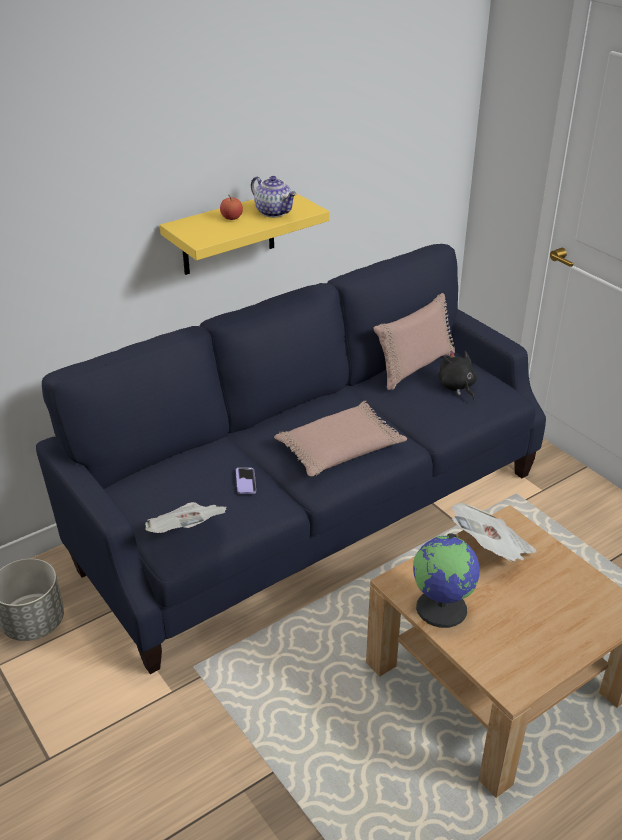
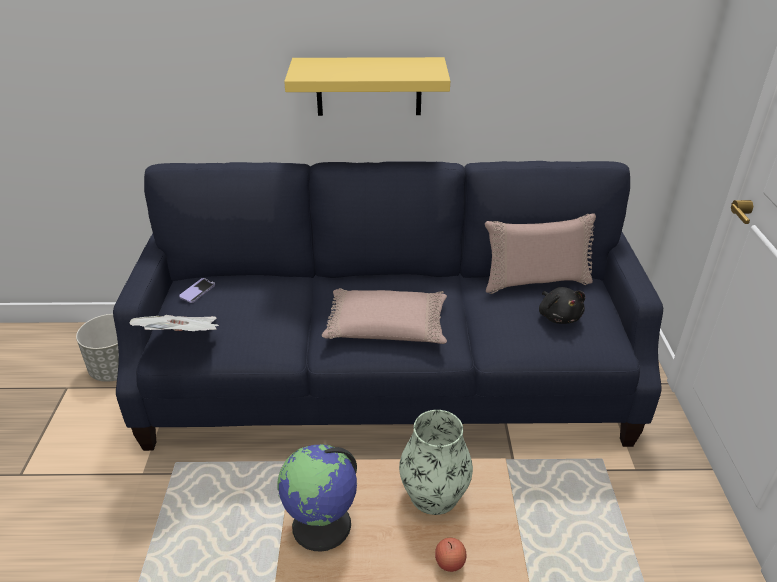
camera: 35 degrees right, 0 degrees up
(231, 218) = (355, 66): apple -> apple (450, 562)
(245, 481) = (275, 319): phone -> phone (197, 291)
(274, 212) = (399, 70): teapot -> none
(457, 387) = (559, 316): black plush toy -> black plush toy turned 150 degrees clockwise
(491, 550) = (434, 494): newspaper -> vase

